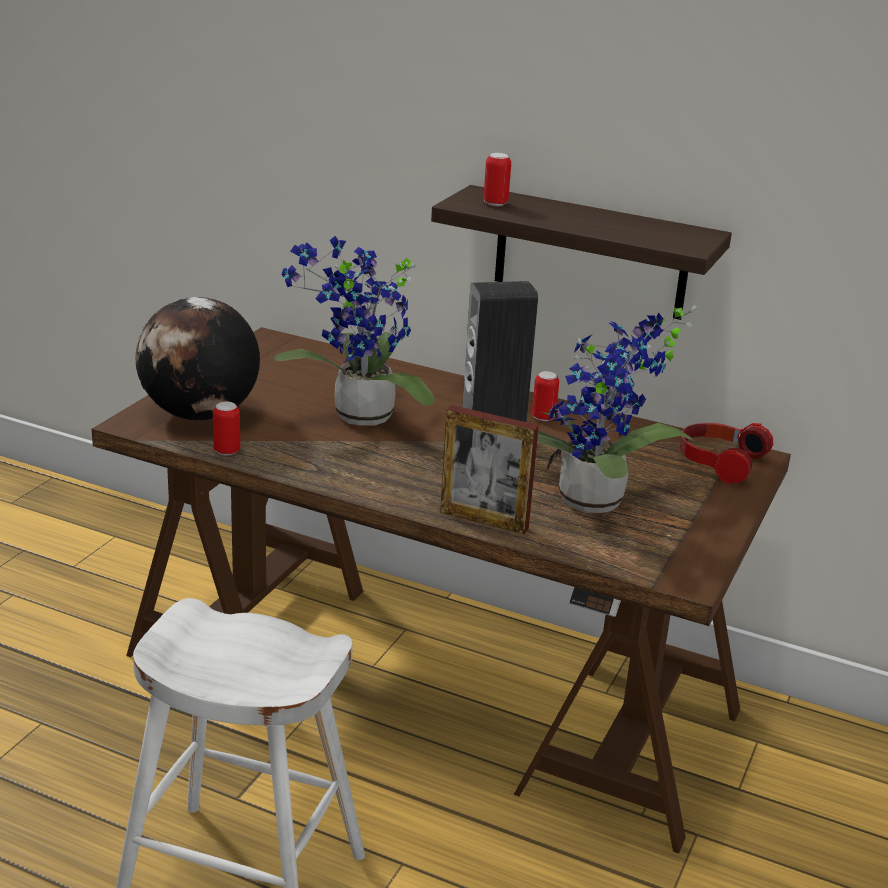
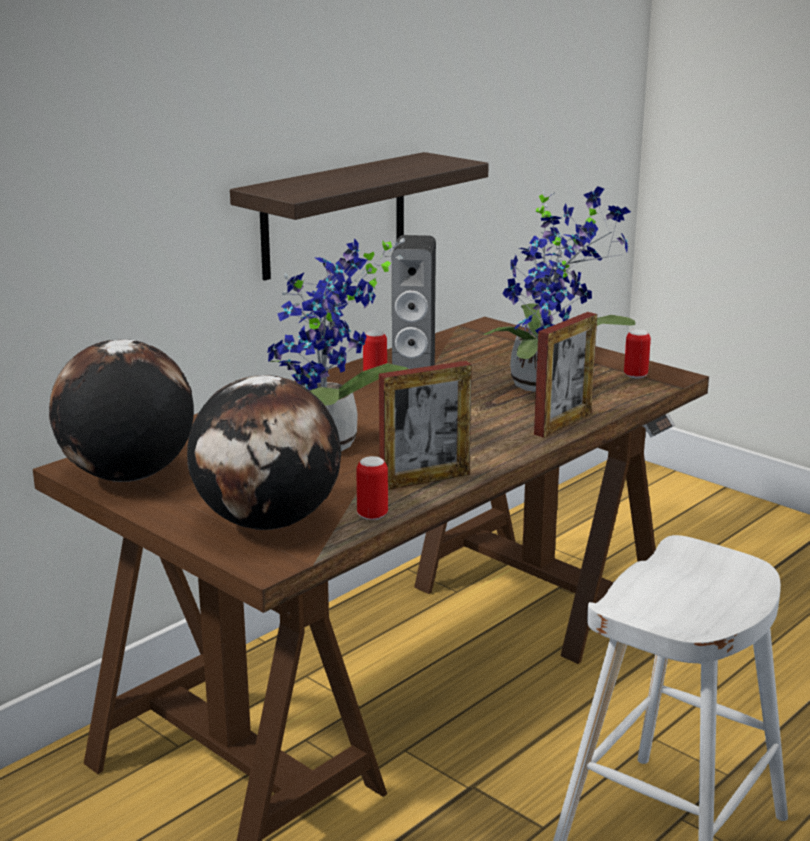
camera: 70 degrees left, 5 degrees down
(262, 356) = (127, 476): none -> globe
(308, 465) = (425, 480): none -> picture frame
(495, 203) = (303, 187): can -> can (635, 375)
(718, 462) = (490, 337): headphones -> none

